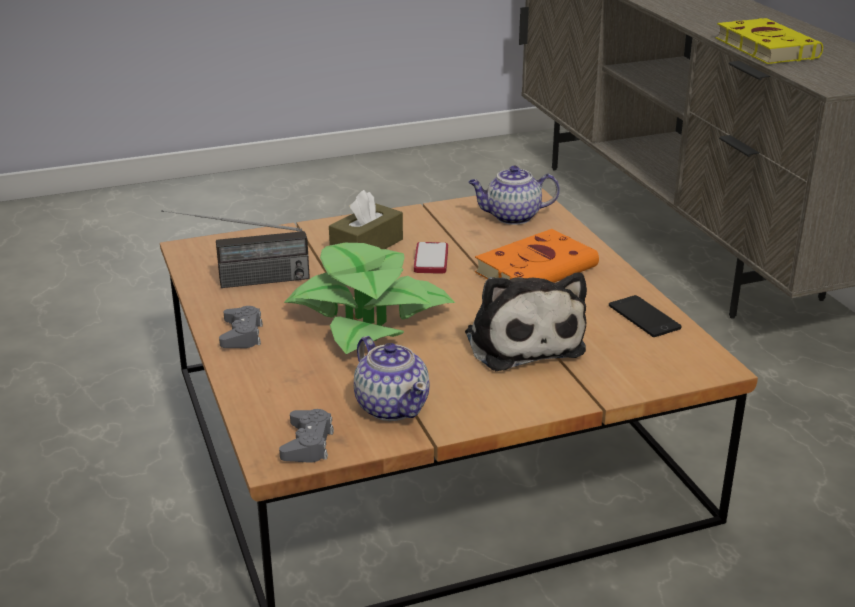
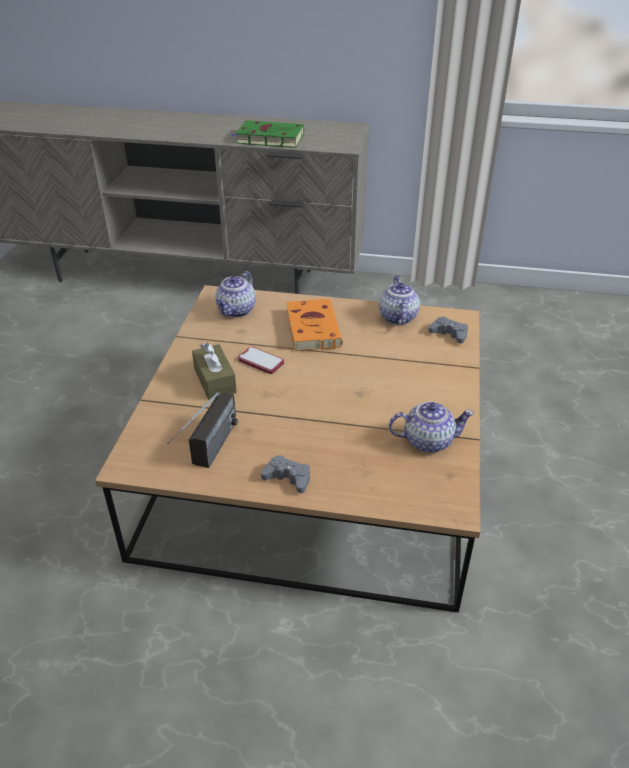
camera: 60 degrees left, 10 degrees up
(308, 443) = (447, 490): grey game controller -> grey game controller (449, 334)
(368, 316) = (311, 412): potted plant -> none
(522, 341) = (390, 366): plush toy -> none
(644, 317) = (397, 317): phone -> teapot
(764, 47) = (268, 139): yellow book -> green book

